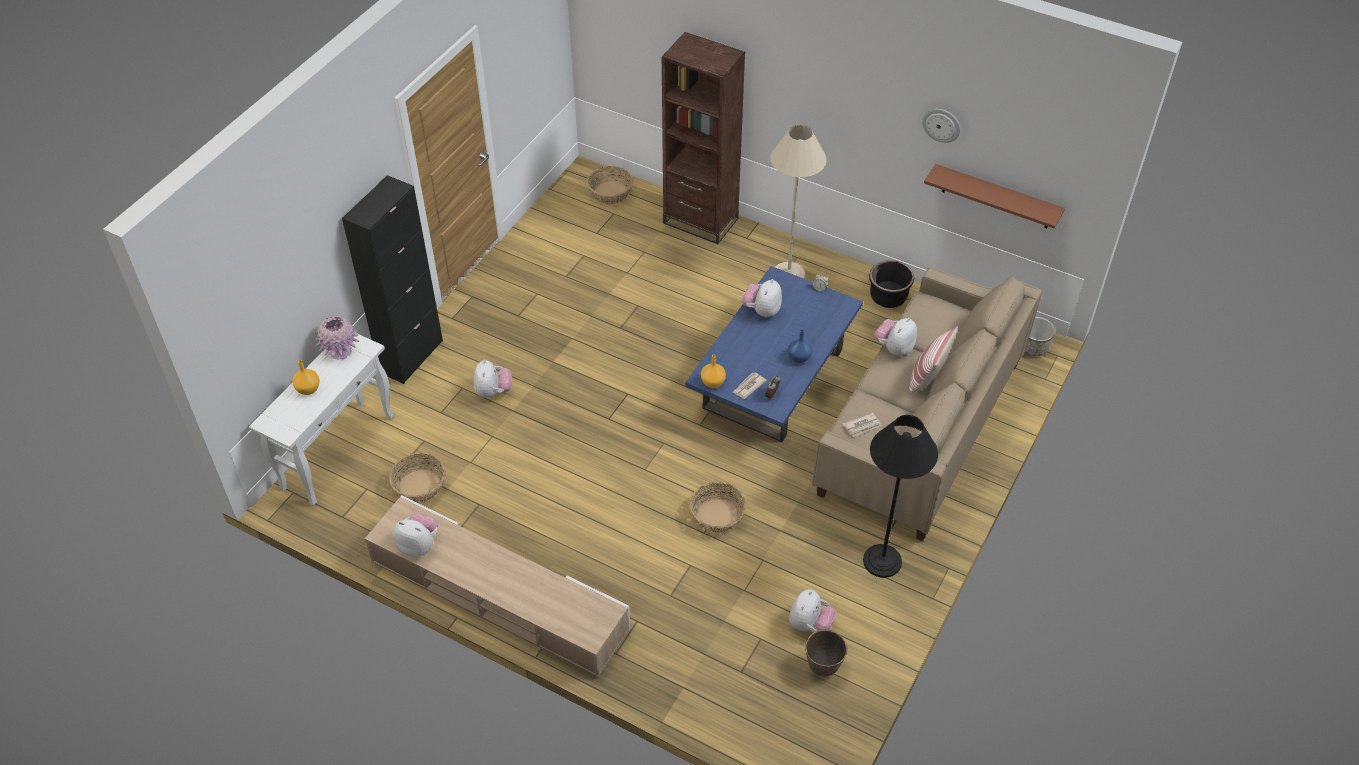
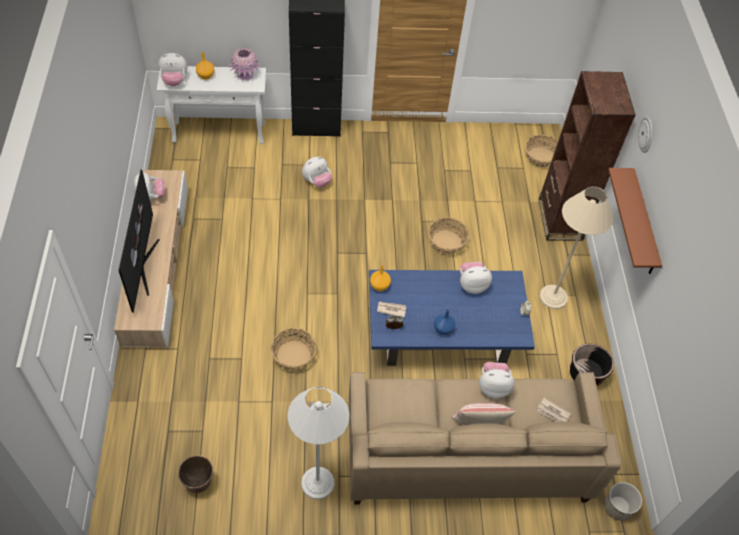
camera: 55 degrees right, 5 degrees up
(419, 486) = (218, 183): basket -> basket (447, 242)
(521, 592) = (142, 266): none -> television
(809, 624) = (231, 457): plush toy -> plush toy (174, 80)
(862, 426) = (395, 398): newspaper -> newspaper (553, 413)
(882, 561) = (317, 483): black floor lamp -> white floor lamp
(941, 124) = (682, 281): wall clock -> wall clock (646, 134)
(996, 197) = (676, 375): brown shelf -> brown shelf (643, 223)

